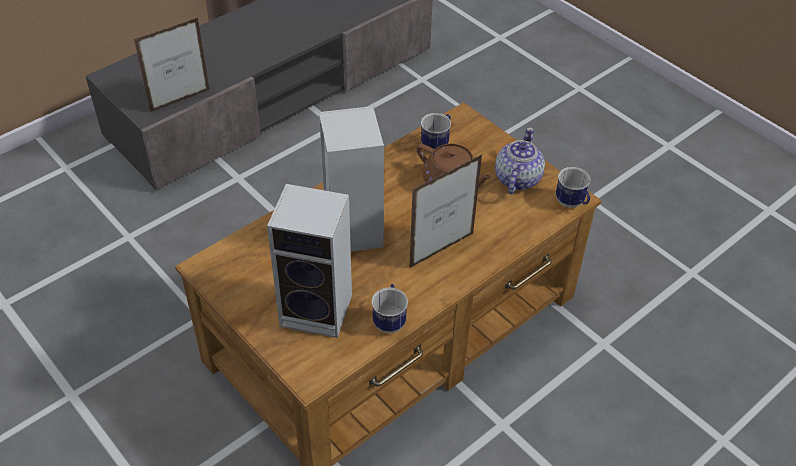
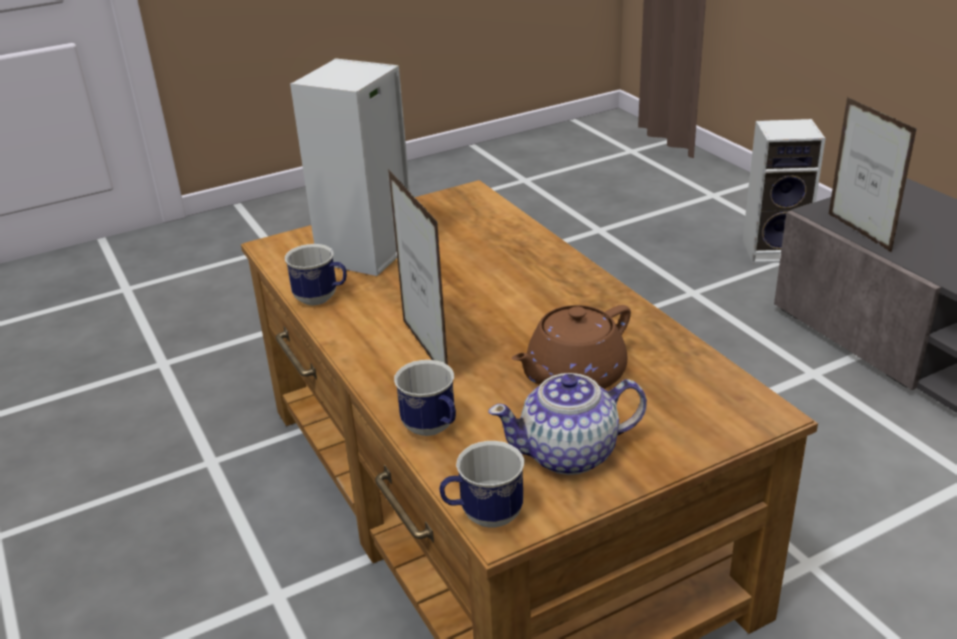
camera: 105 degrees right, 15 degrees down
(351, 228) = (498, 282): speaker -> speaker (776, 250)
(437, 143) = (682, 373): mug -> mug (433, 429)
(517, 179) = (570, 454): teapot -> teapot turned 135 degrees clockwise

